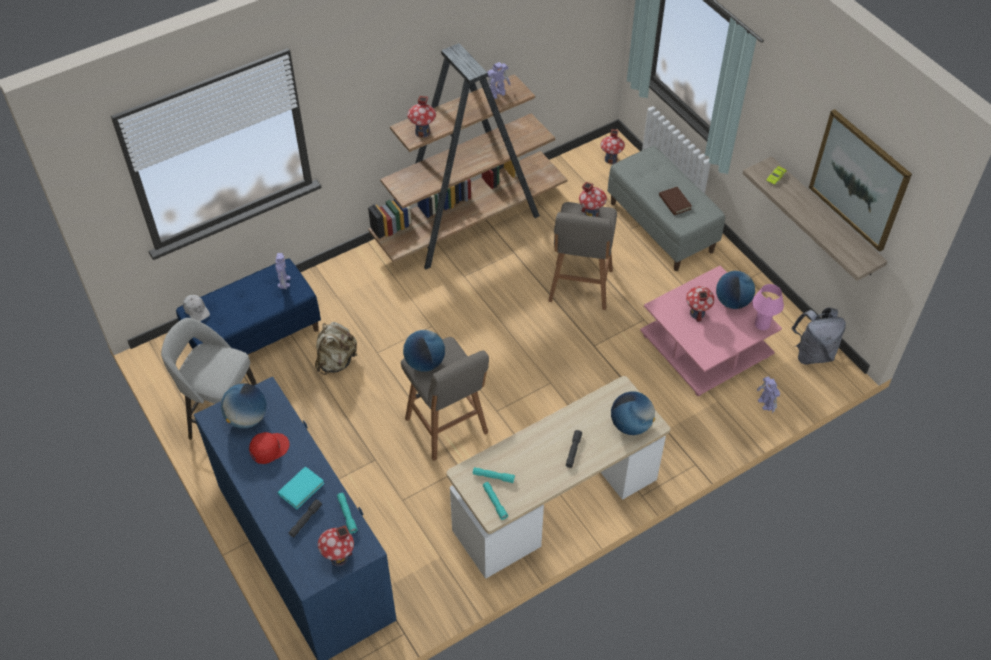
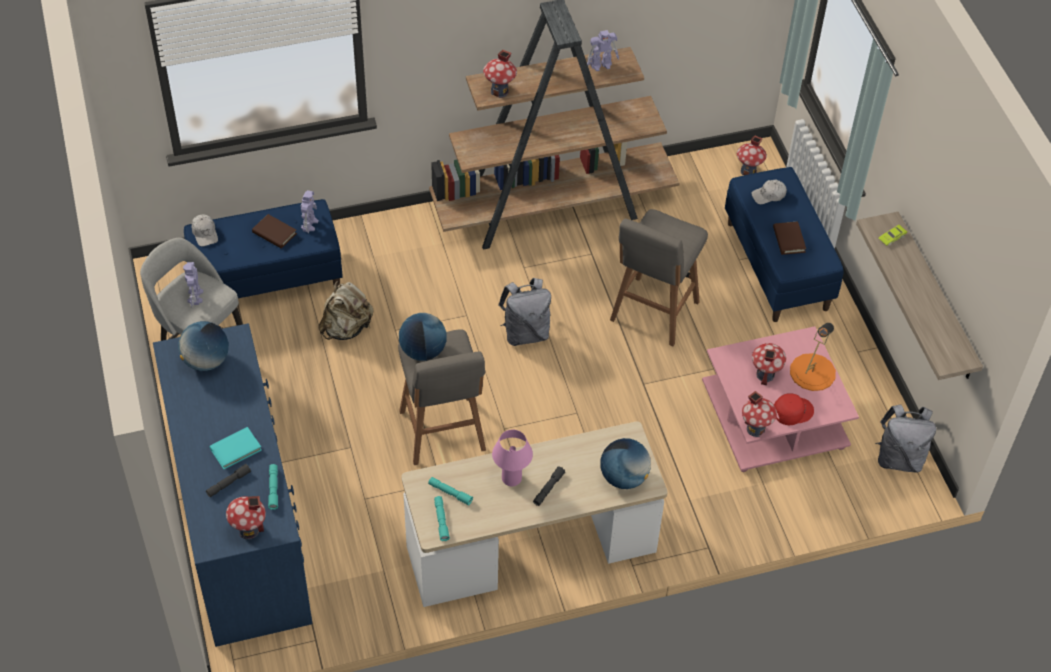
camera: 15 degrees right, 0 degrees up
(256, 296) = (274, 233): none -> brown book
(269, 448) = (217, 398): red cap -> red cap (792, 411)
(485, 328) = (525, 333): none -> grey backpack
(591, 214) = (675, 229): toy house -> toy house (755, 429)
(645, 171) = (769, 195): none -> white cap
(662, 227) = (778, 266): grey bench -> blue bench
(732, 302) = (812, 372): globe -> orange table lamp
(762, 324) = (836, 407): pink table lamp -> pink table lamp (511, 478)
(766, 403) = (819, 501): toy robot -> toy robot (195, 297)
(859, 180) = (968, 262): picture -> none

